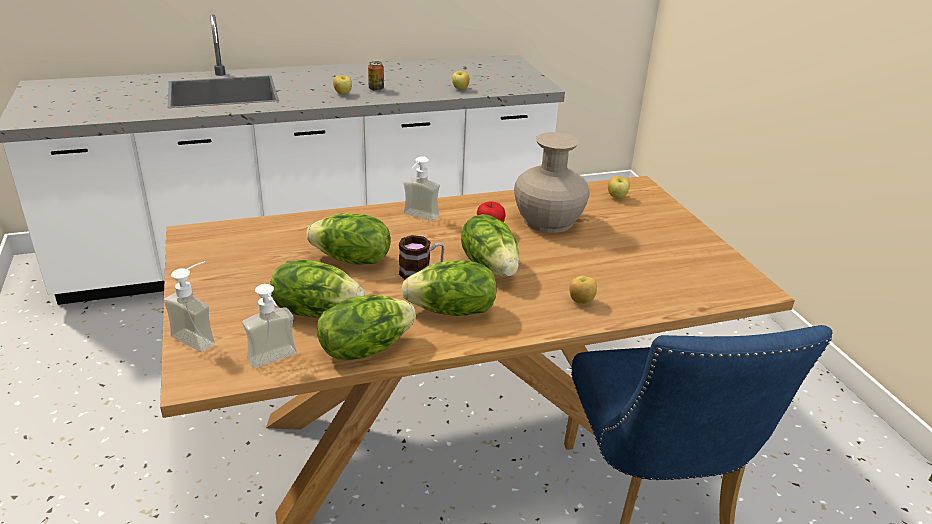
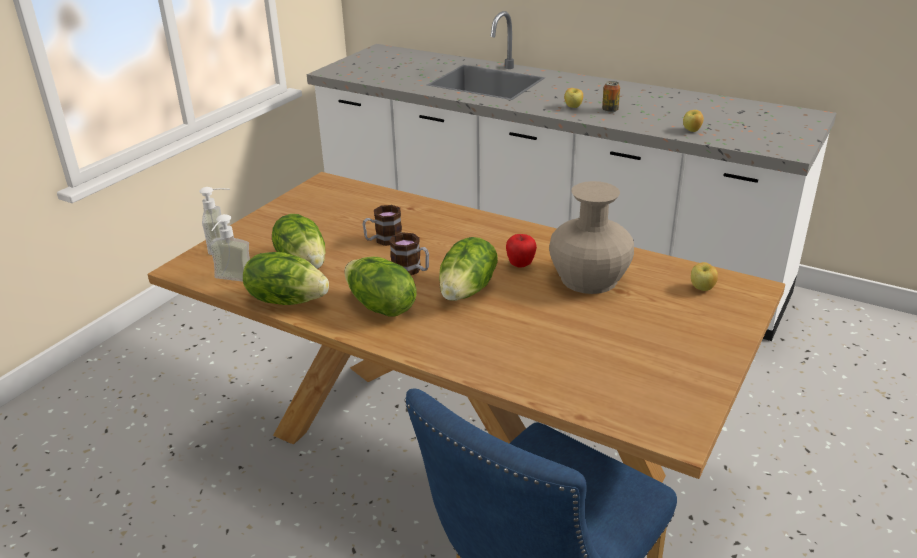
camera: 50 degrees right, 0 degrees up
(351, 260) = (383, 240): lettuce -> mug
(418, 218) = (484, 231): soap dispenser -> none
(581, 301) = (485, 351): apple -> none

